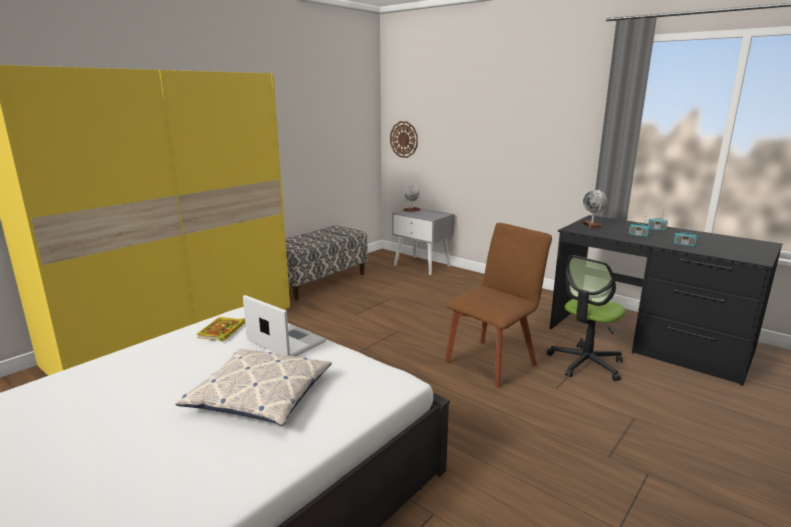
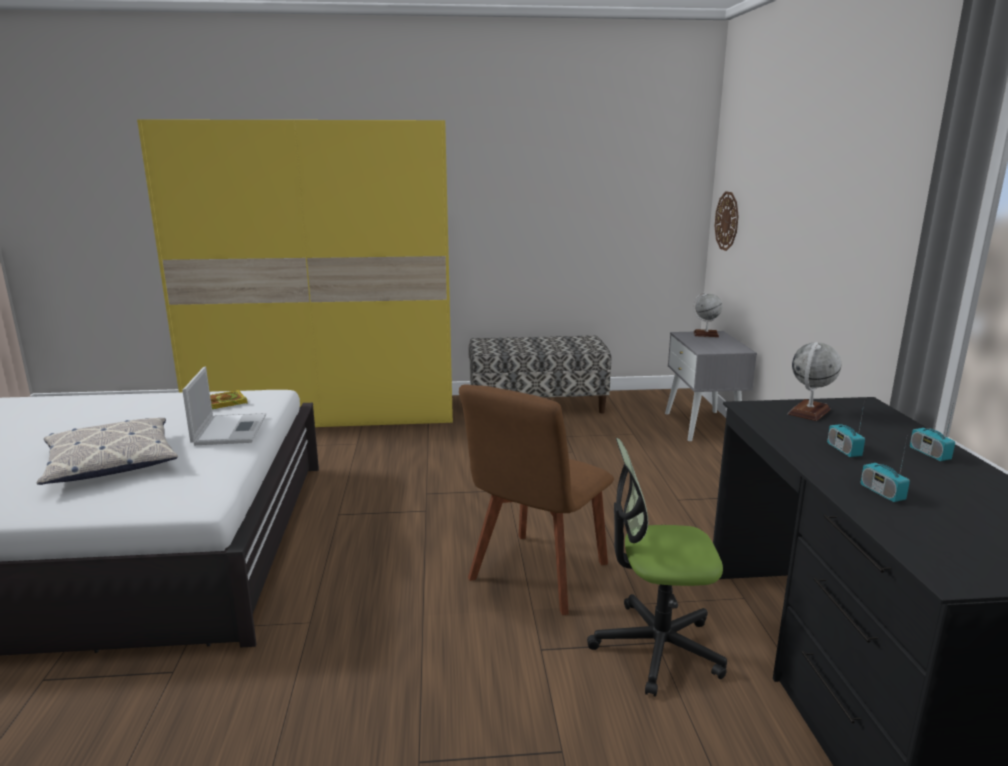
camera: 45 degrees right, 0 degrees up
(493, 361) = (536, 575): brown chair -> brown chair turned 120 degrees clockwise

